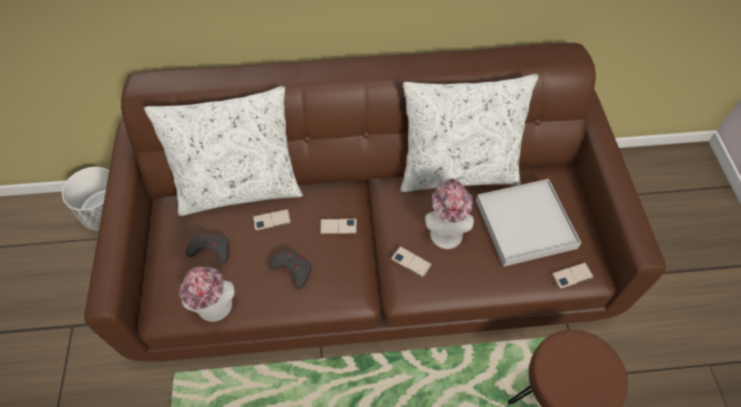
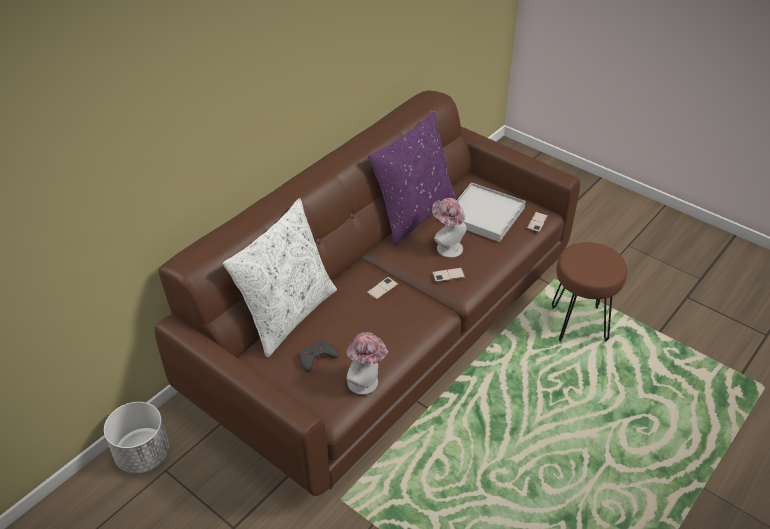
camera: 45 degrees left, 15 degrees down
(271, 220) = (335, 315): phone -> none
(292, 269) = (385, 329): grey game controller -> none
(457, 171) = (413, 214): white pillow -> purple pillow

